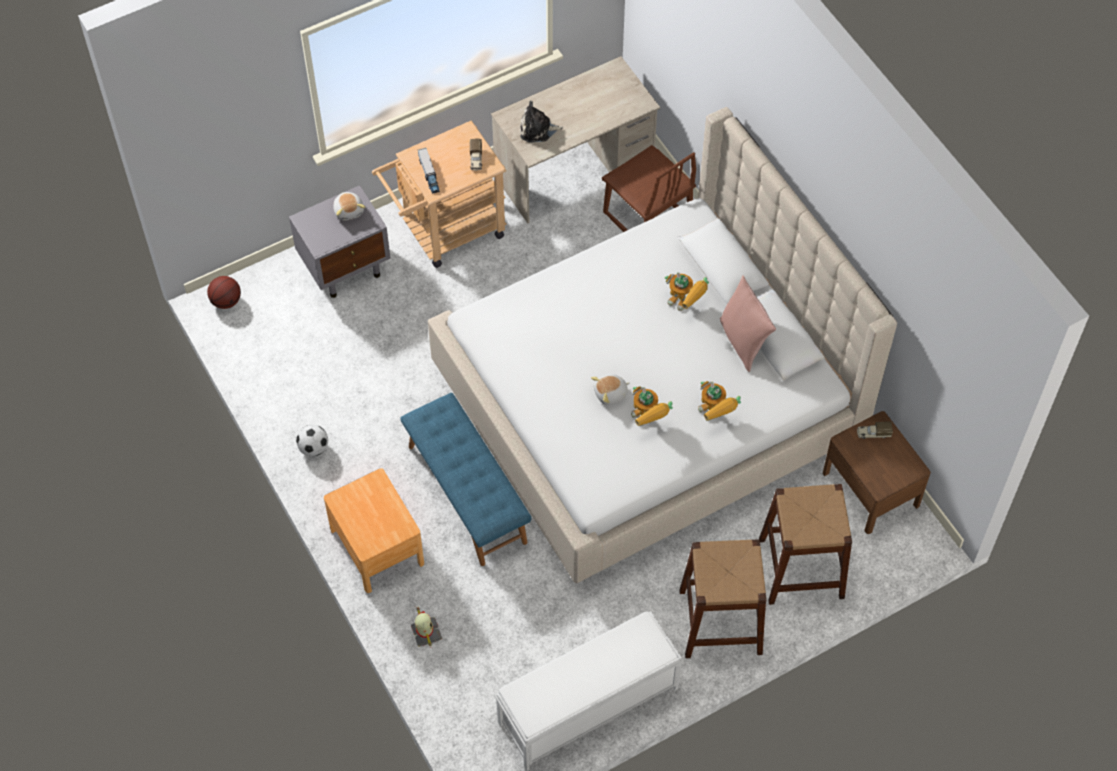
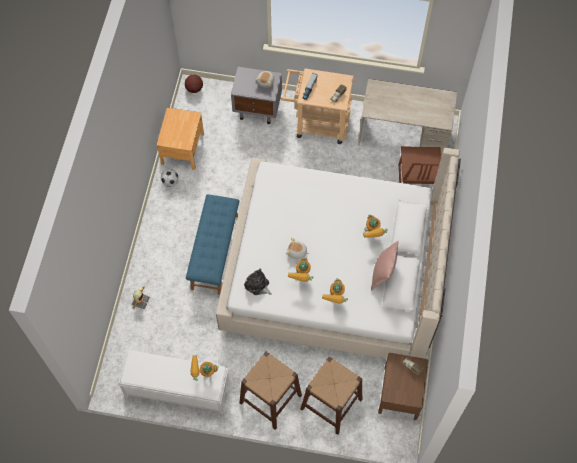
camera: 40 degrees right, 5 degrees up
(377, 546) = (156, 246): brown nightstand -> brown nightstand (182, 148)
(538, 129) = (382, 101): plush toy -> plush toy (257, 285)
(628, 641) = (203, 374): none -> toy robot

